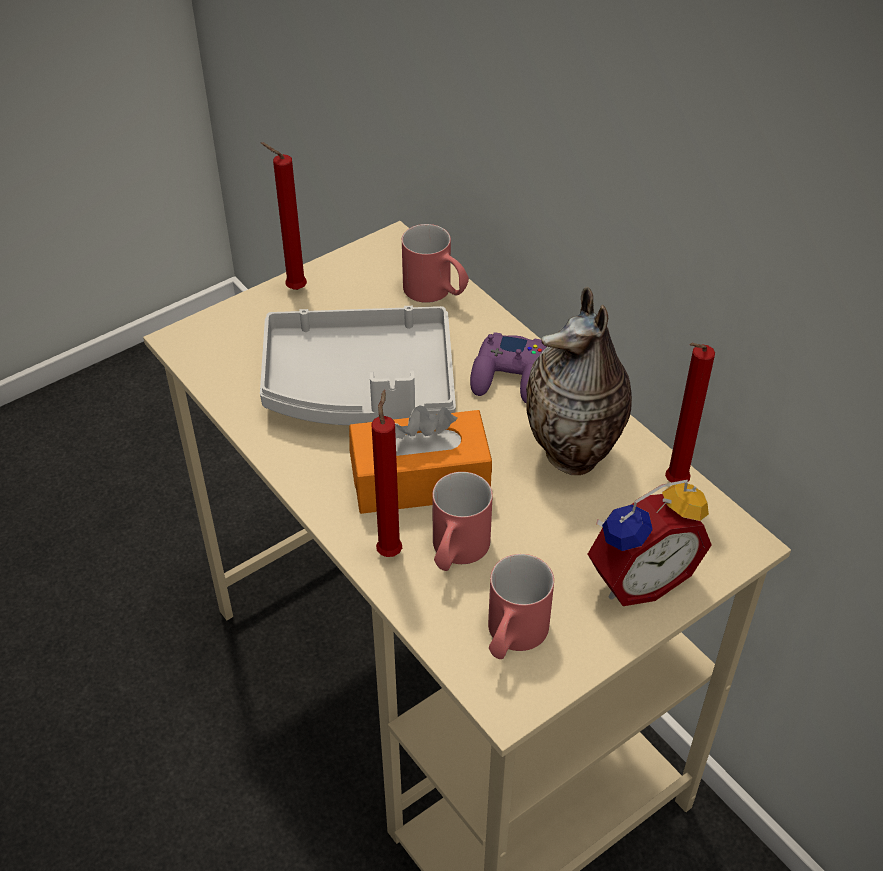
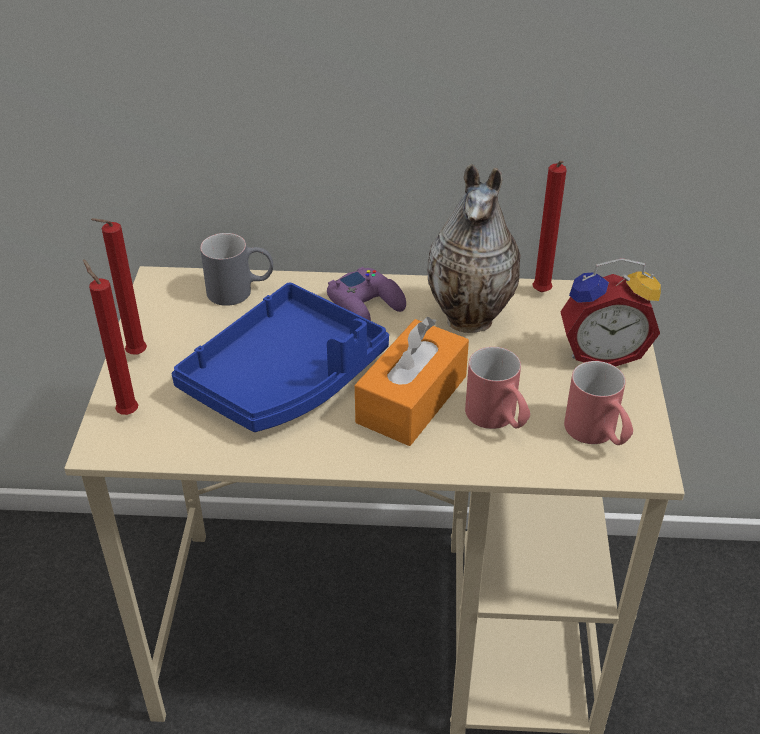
camera: 50 degrees left, 5 degrees down
(360, 387) = (286, 378): grey tray -> blue tray
(390, 550) = (460, 450): red candle -> red candle (126, 411)
(436, 293) = (241, 291): red mug -> grey mug
(637, 578) = (601, 352): alarm clock -> alarm clock turned 75 degrees clockwise

